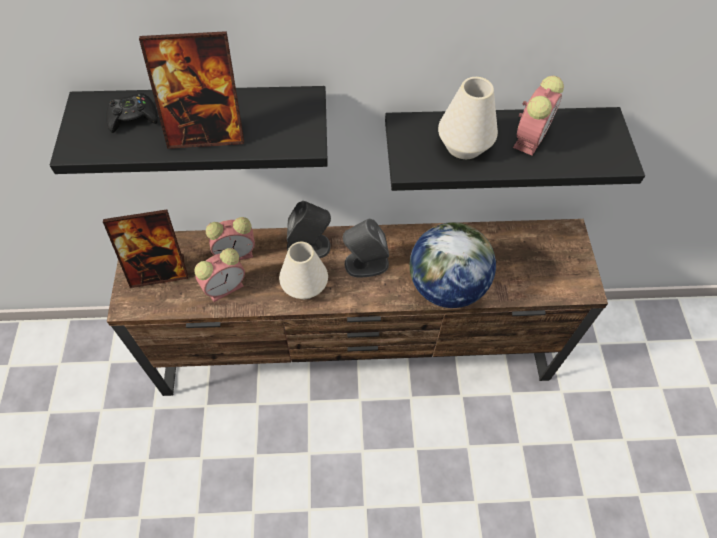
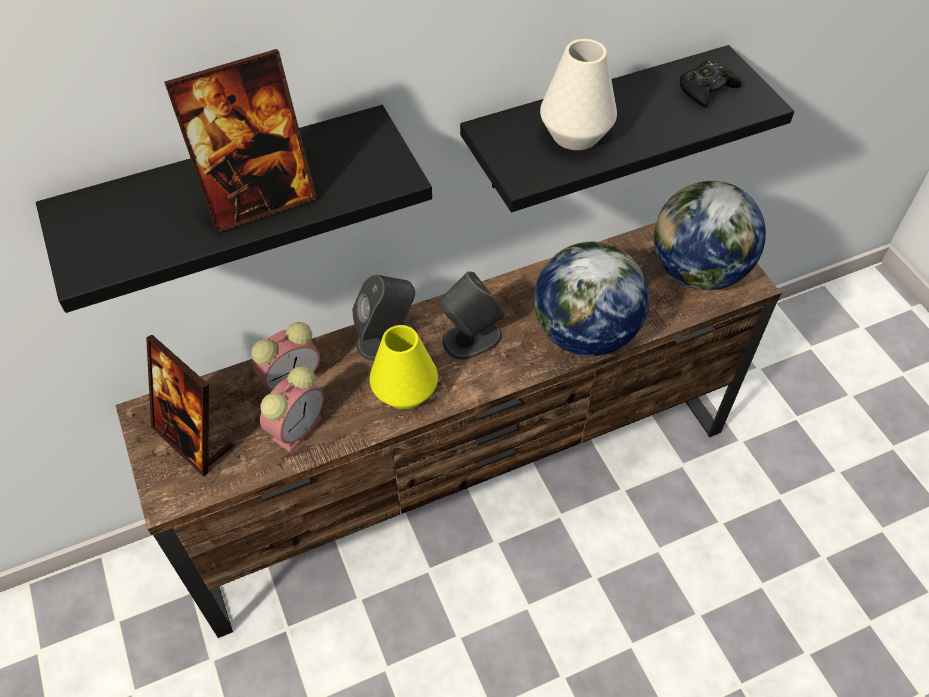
camera: 20 degrees left, 5 degrees down
(133, 117) = (146, 209): black game controller -> black game controller (706, 89)
(159, 271) = (193, 438): picture frame -> picture frame turned 75 degrees clockwise
(305, 286) = (405, 391): white vase -> yellow vase
(530, 137) = (647, 104): alarm clock -> none
(550, 267) = (697, 272): none -> globe

